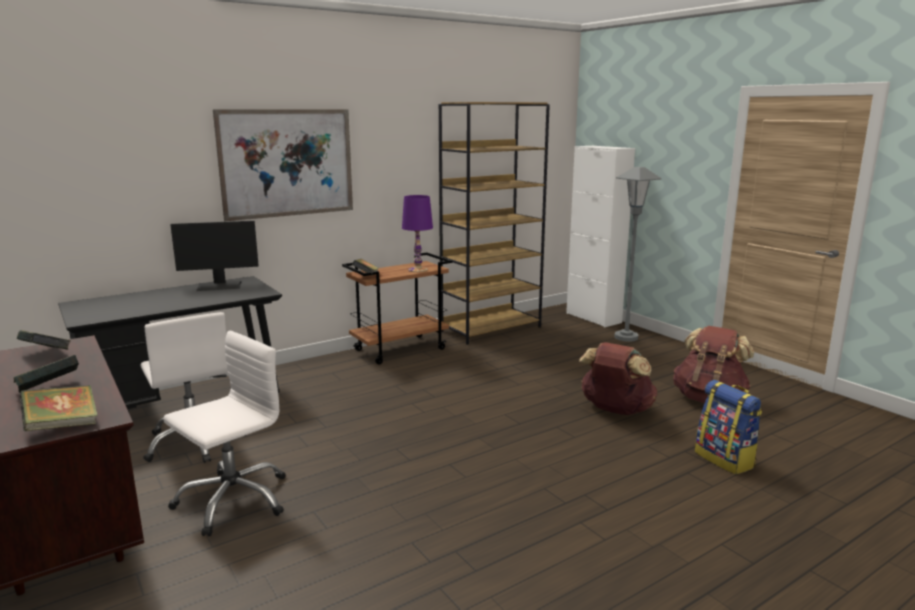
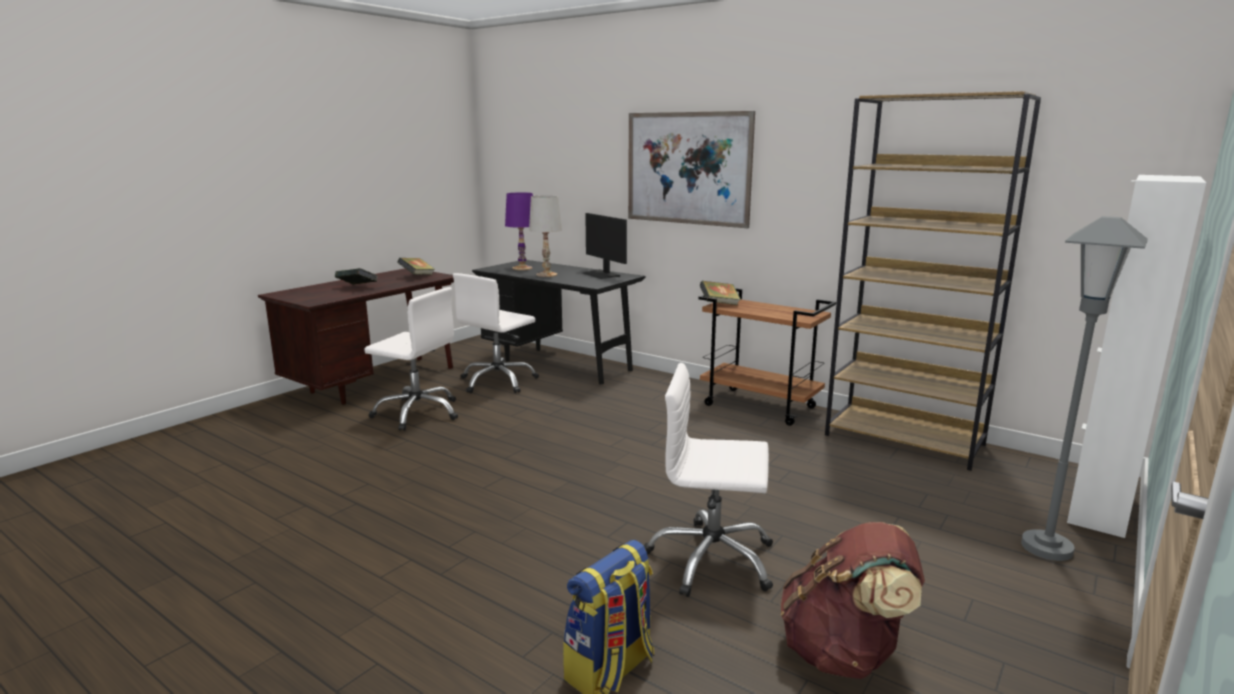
camera: 70 degrees right, 0 degrees up
(62, 426) = (303, 298): book -> none
(176, 302) = (546, 274): none -> white table lamp
(418, 269) = (781, 314): purple table lamp -> purple table lamp (522, 268)
(615, 410) = (711, 560): brown backpack -> white office chair

